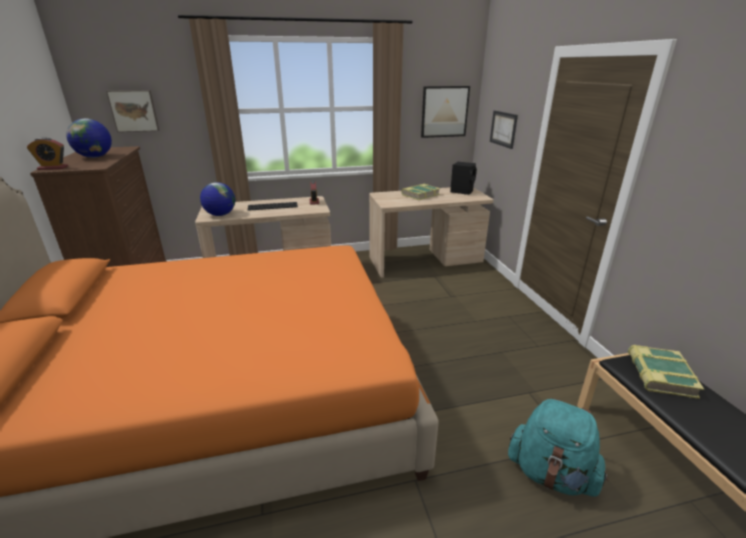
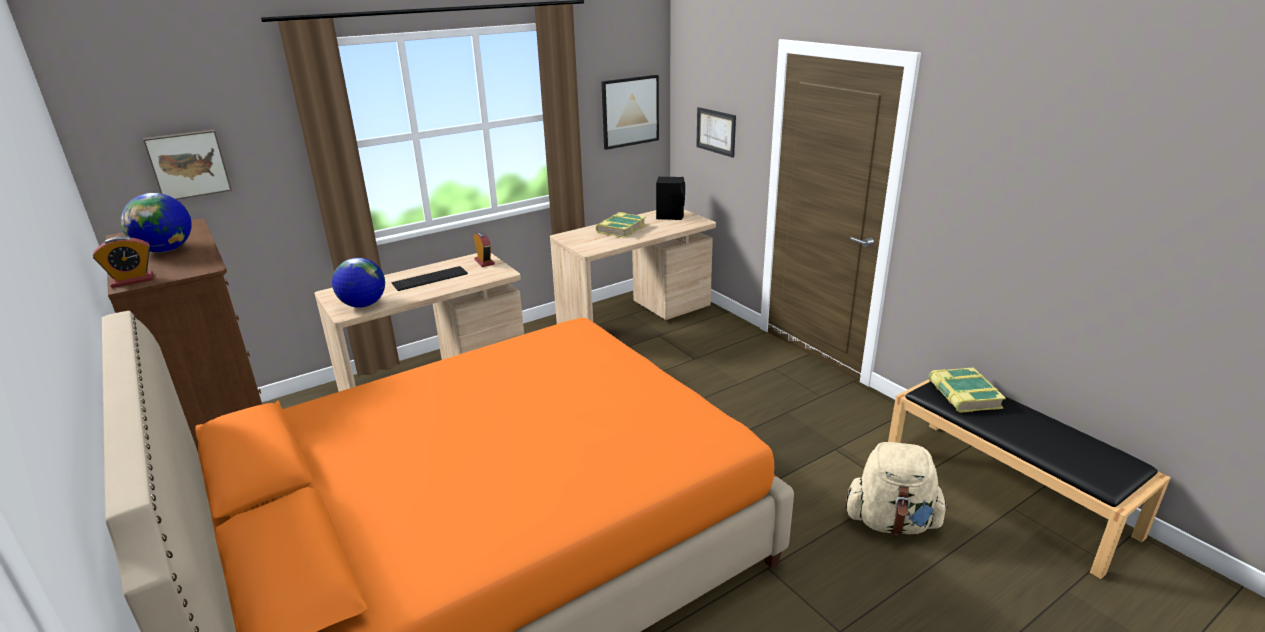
camera: 20 degrees left, 0 degrees up
(551, 474) = (891, 522): turquoise backpack -> beige backpack

